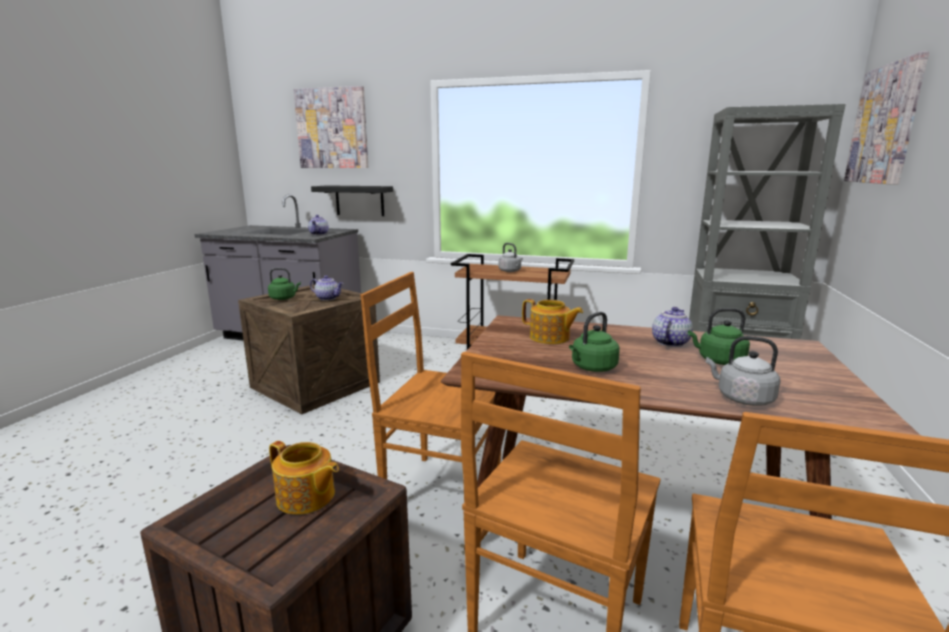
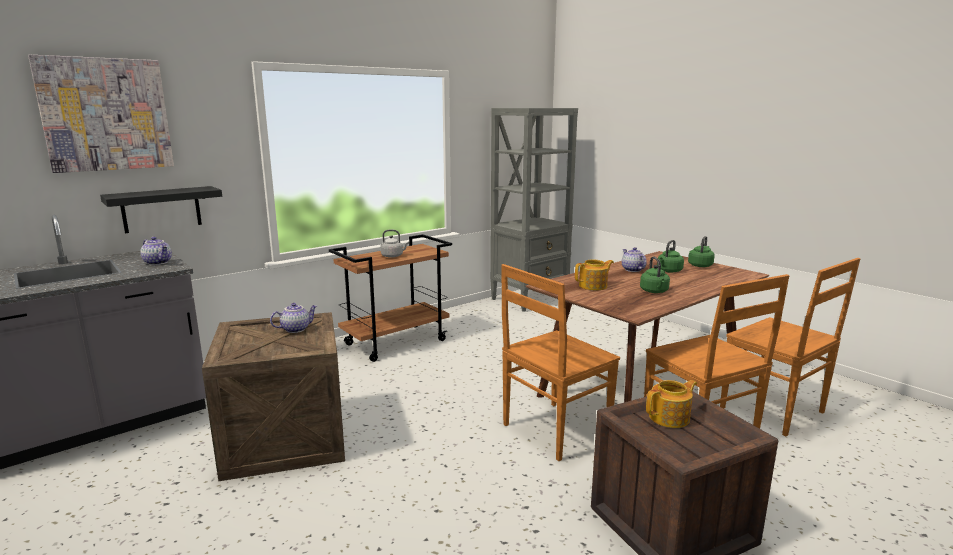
camera: 55 degrees left, 0 degrees up
(284, 298) = (250, 346): green kettle -> green kettle (700, 265)
(742, 398) = (717, 282): grey kettle -> none
(885, 124) = (589, 120): picture -> none

